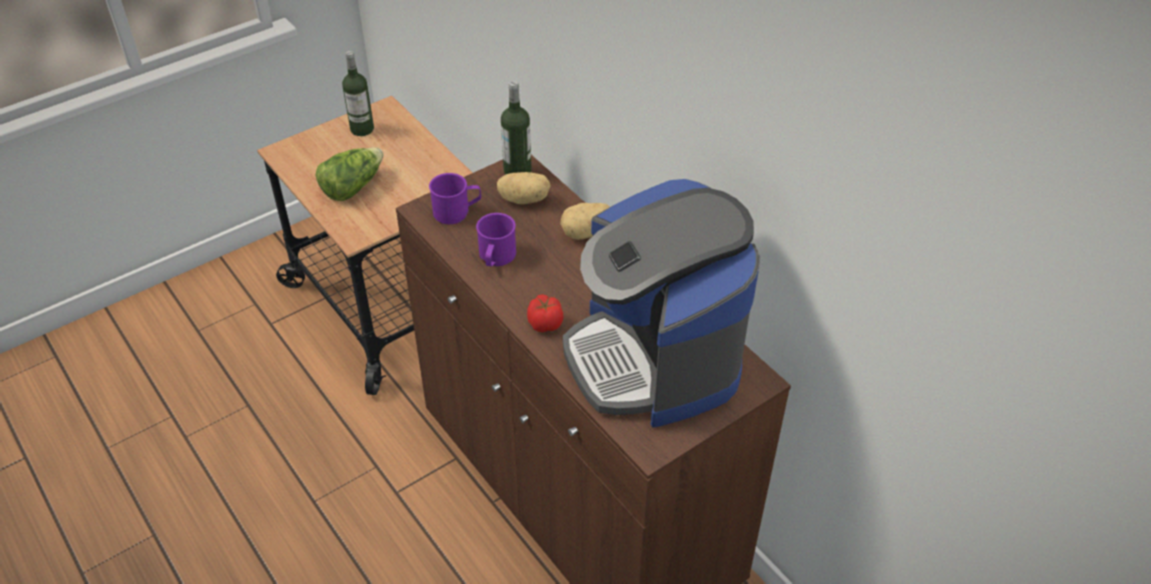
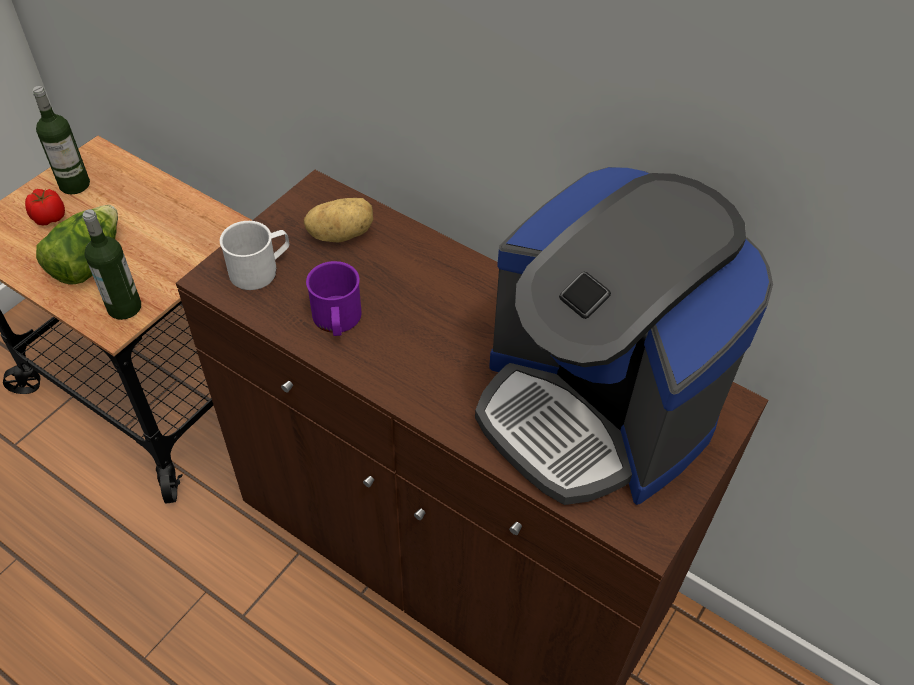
camera: 20 degrees left, 5 degrees up
(457, 211) = (260, 269): purple mug -> white mug
(517, 171) = (317, 199): bottle -> bottle (124, 307)
(545, 323) = (438, 395): tomato -> tomato (49, 217)
(586, 233) = (437, 261): potato -> none

